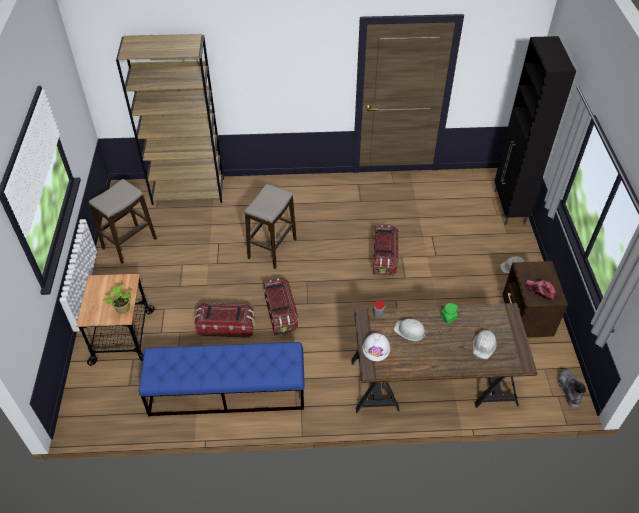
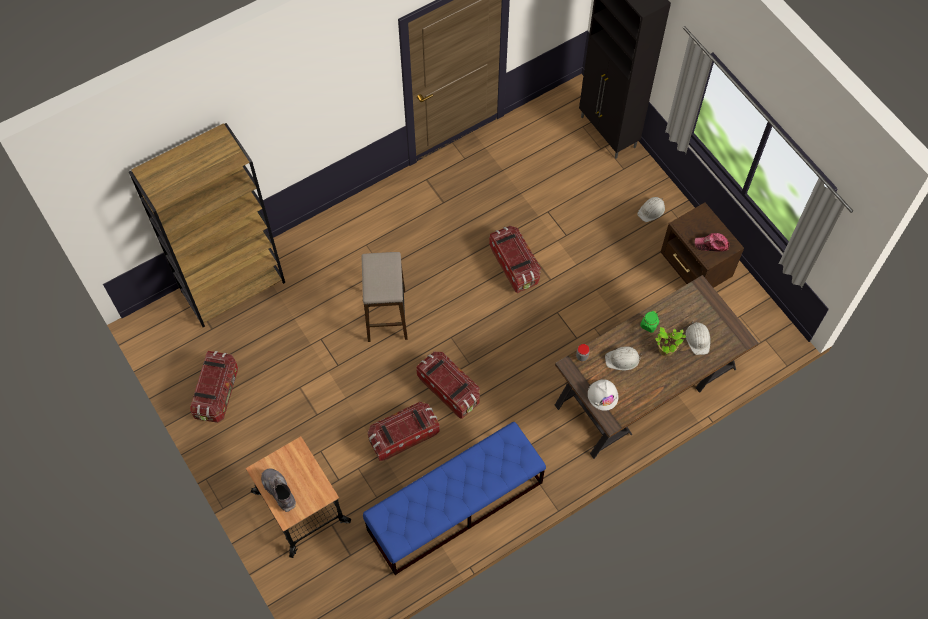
camera: 30 degrees left, 15 degrees up
(122, 309) = (316, 487): potted plant -> potted plant (666, 350)
(129, 244) = (217, 392): stool -> storage box
(568, 390) = (772, 328): grey boot -> grey boot (279, 490)

